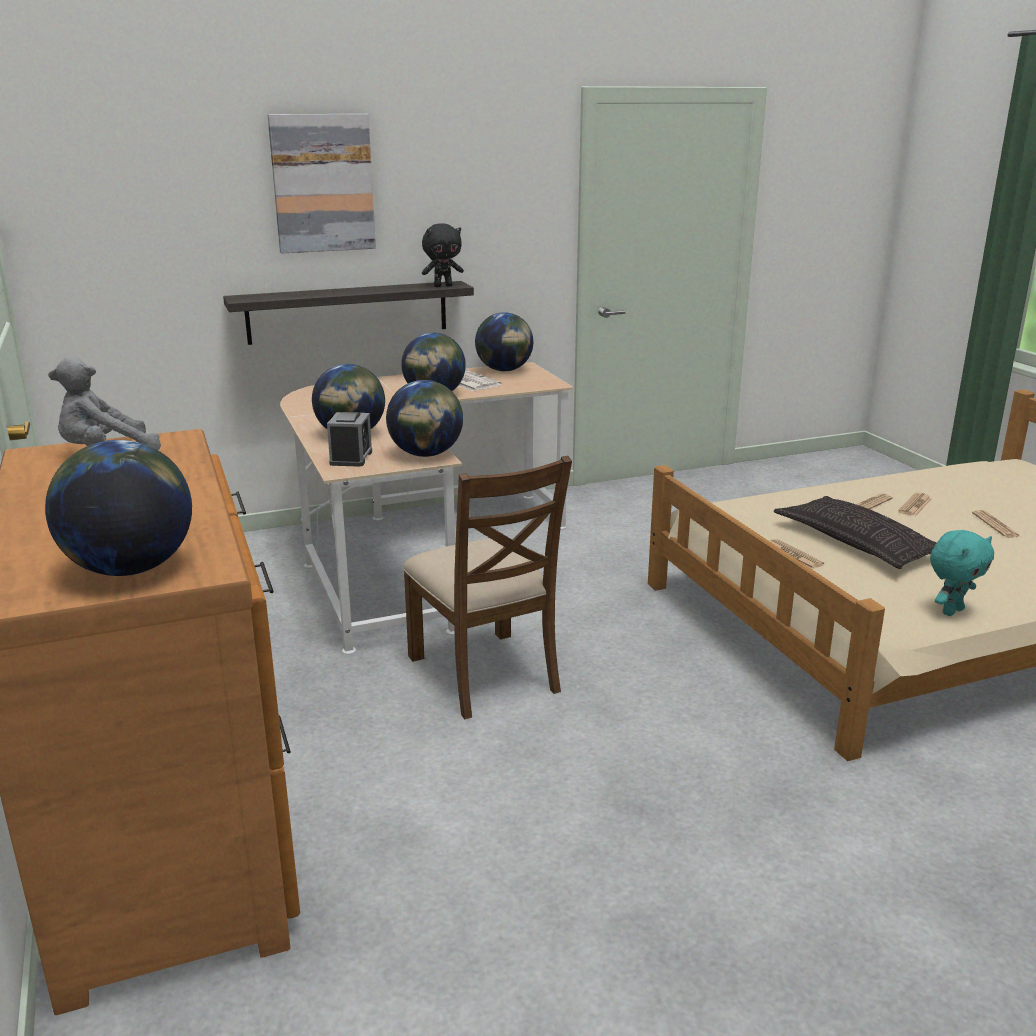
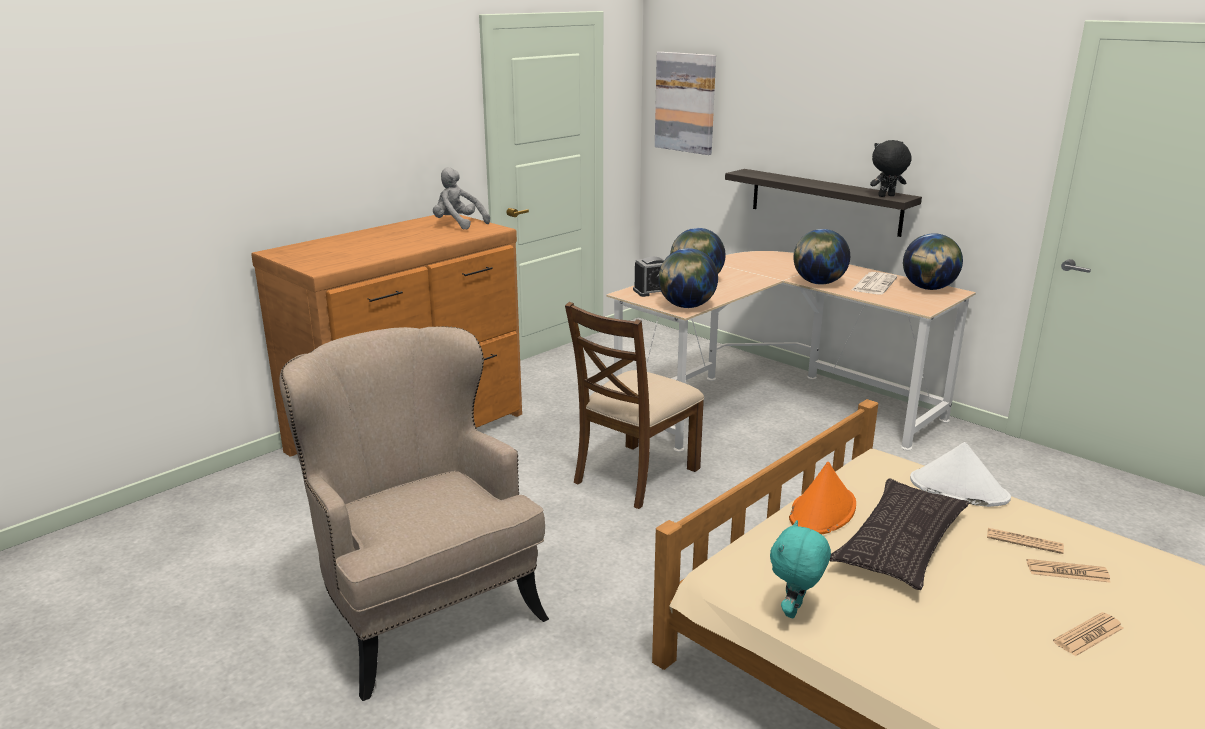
camera: 65 degrees right, 0 degrees up
(130, 568) = (315, 259): globe -> none
(322, 183) = (822, 94): picture -> picture (685, 102)
(443, 286) = (886, 196): black plush toy -> black plush toy turned 120 degrees clockwise
(689, 912) = (423, 611): none -> beige armchair
(780, 499) = (958, 489): none -> white hat
(793, 555) = (822, 511): newspaper -> orange hat
(951, 611) = (795, 611): turquoise plush toy -> turquoise plush toy turned 90 degrees clockwise

